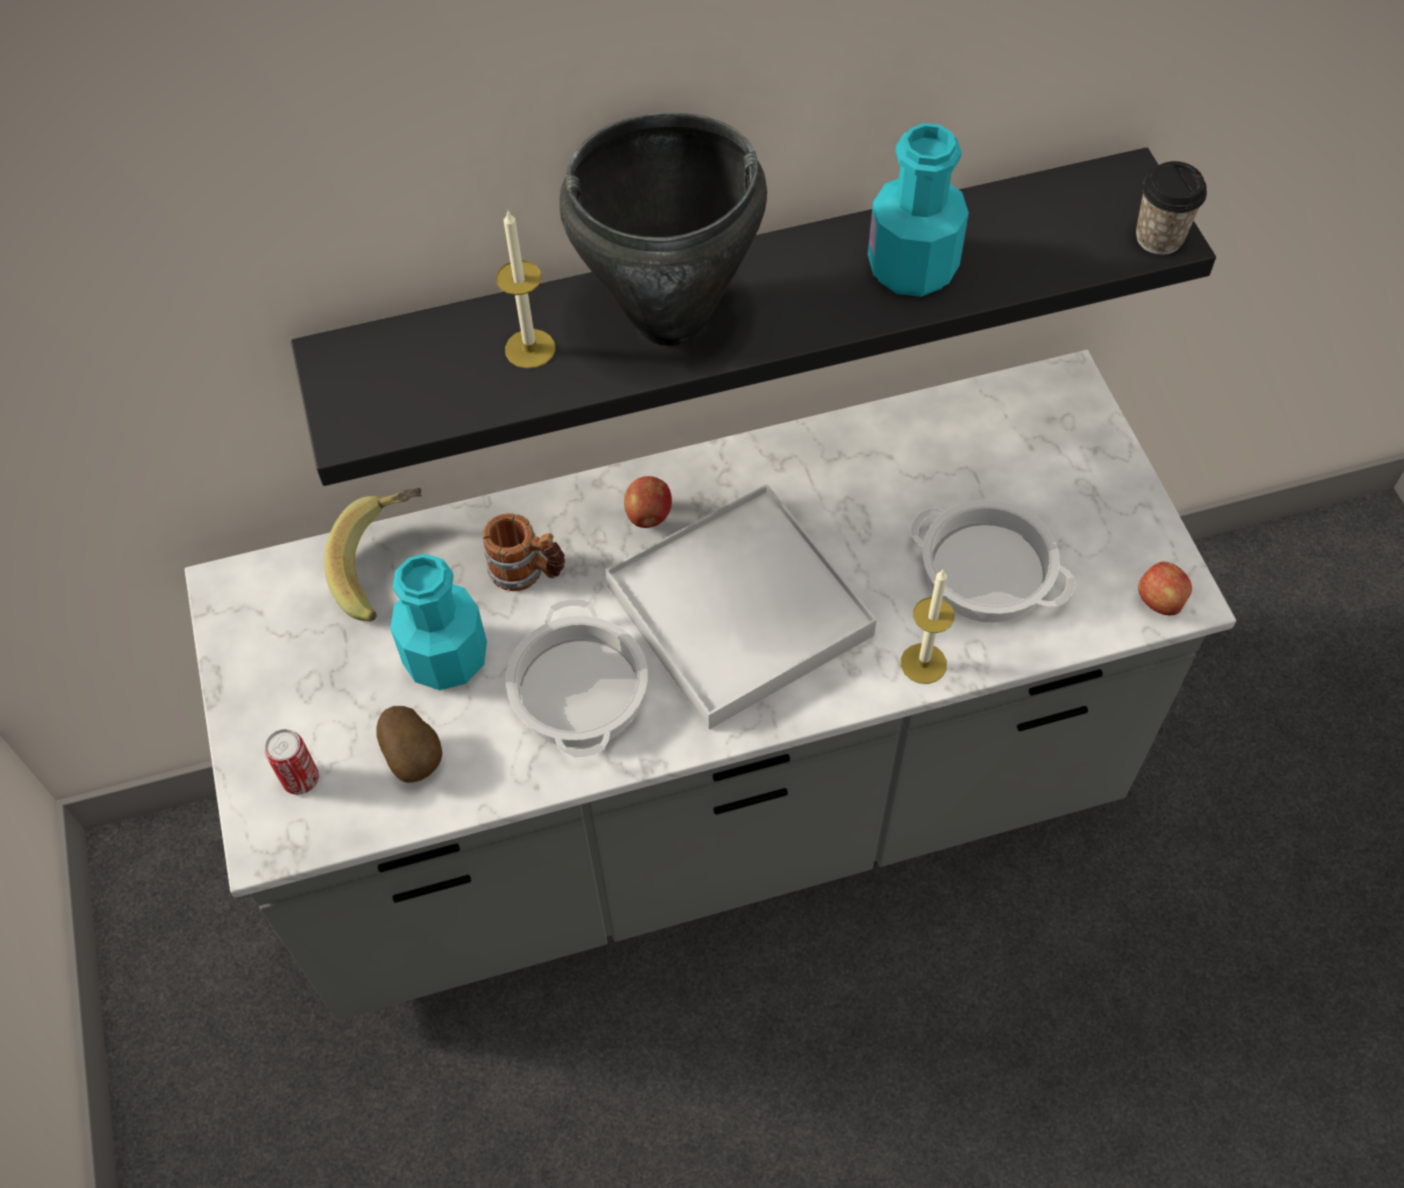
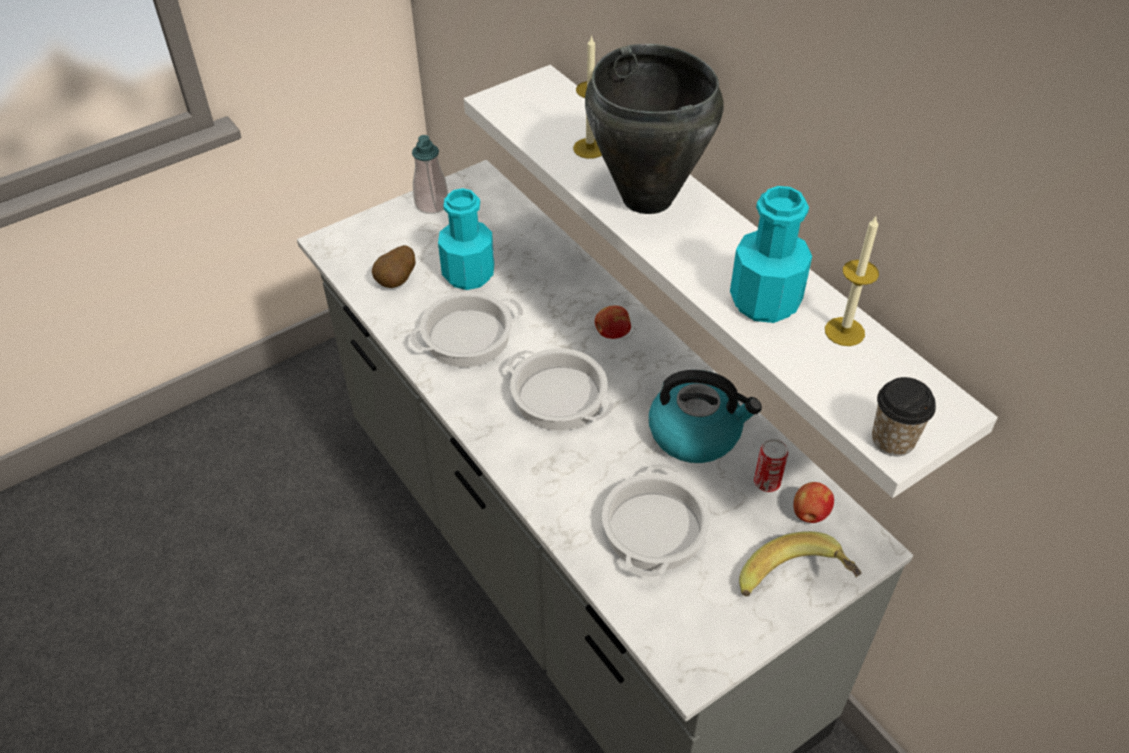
camera: 70 degrees right, 10 degrees down
(255, 669) = (431, 204): none -> soap dispenser
(300, 779) = (370, 242): can -> can (767, 482)
(385, 567) = (519, 231): banana -> banana (796, 586)
(527, 572) = (543, 290): mug -> none
(734, 292) = (730, 253): black shelf -> white shelf
(738, 611) = (557, 397): white tray -> cooking pot
(855, 481) = (696, 433): none -> kettle
(923, 663) = (557, 508): candle -> candle (844, 331)
(1160, 602) = (678, 654): apple -> apple (809, 514)

